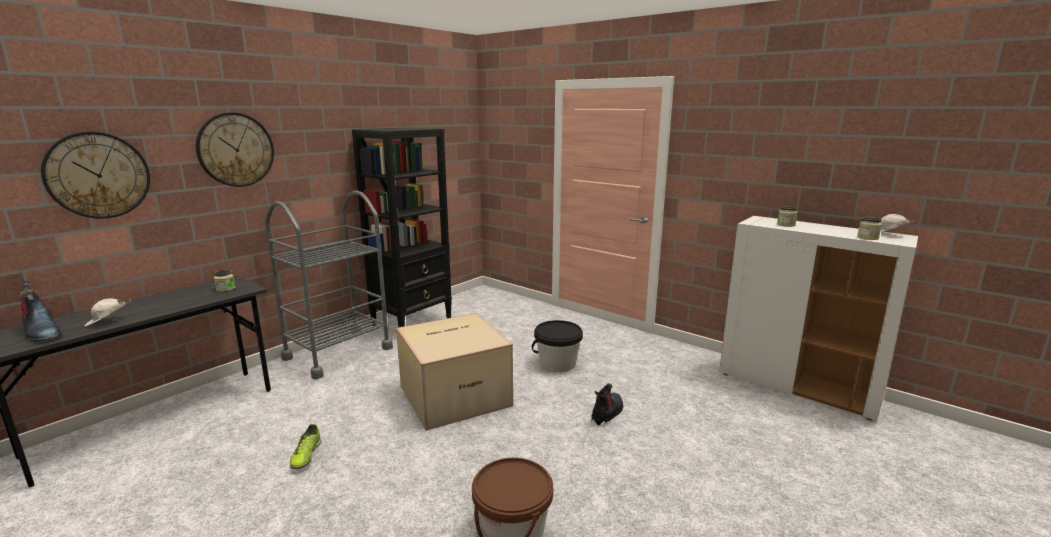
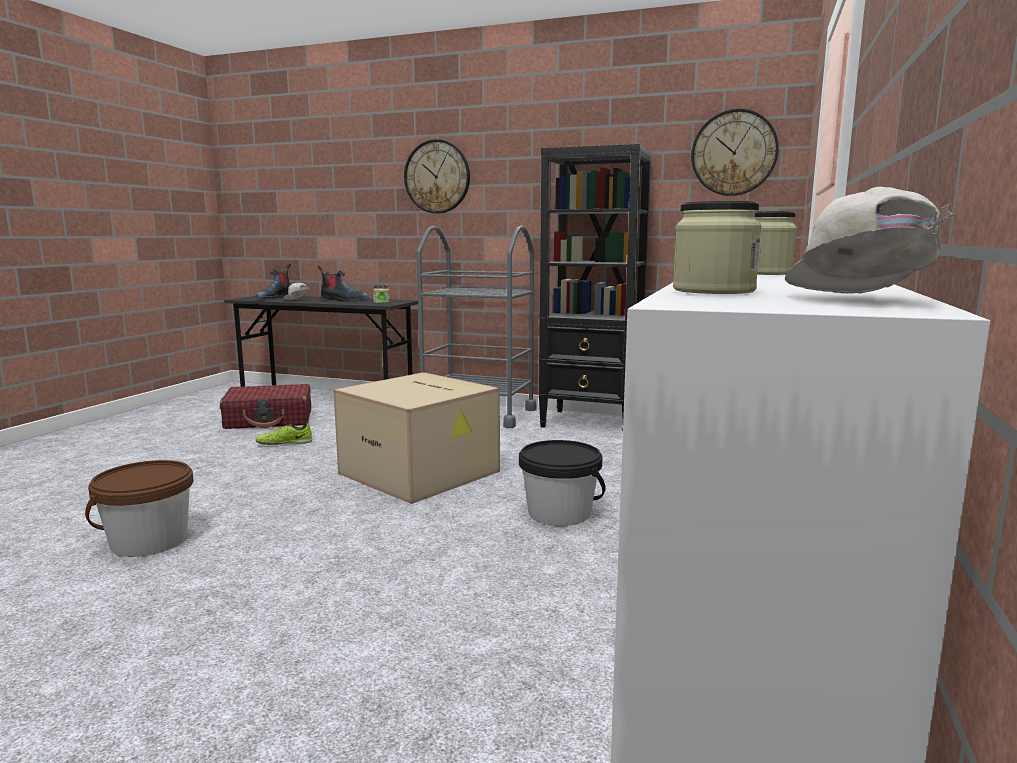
camera: 70 degrees right, 5 degrees down
(98, 175) = (341, 193): wall clock -> wall clock (734, 153)
(193, 464) = (269, 419): none -> red suitcase
(607, 413) = (424, 566): boot -> boot (343, 300)

